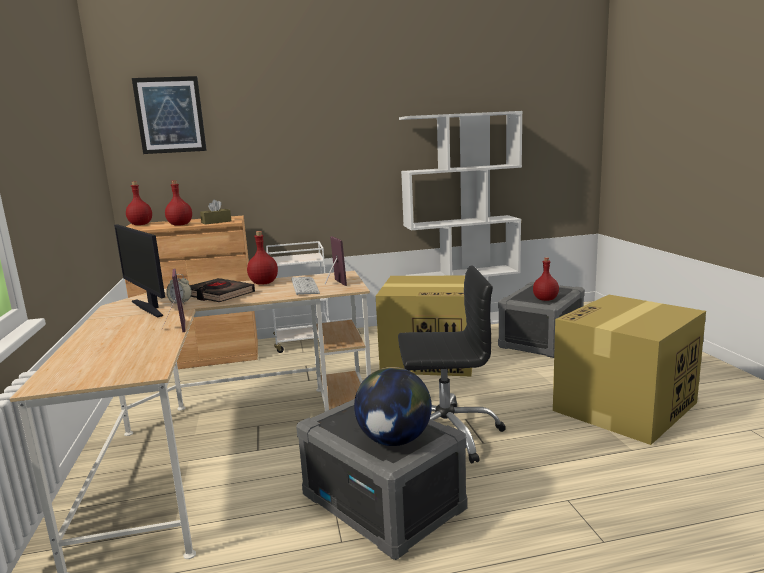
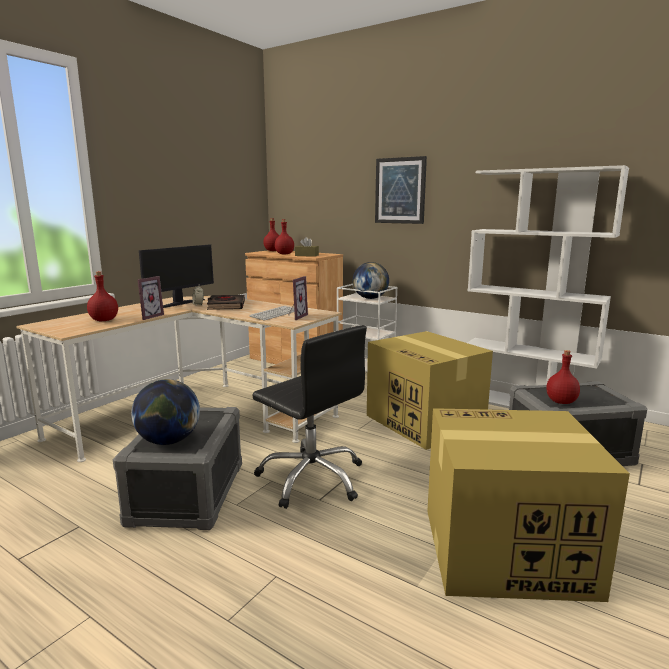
camera: 45 degrees right, 0 degrees up
(149, 308) = (180, 303): monitor -> monitor turned 150 degrees counterclockwise
(170, 115) = (306, 168): picture -> picture (400, 190)
(264, 283) = (267, 306): red bottle -> red bottle (104, 320)
(301, 258) = (370, 298): none -> globe

